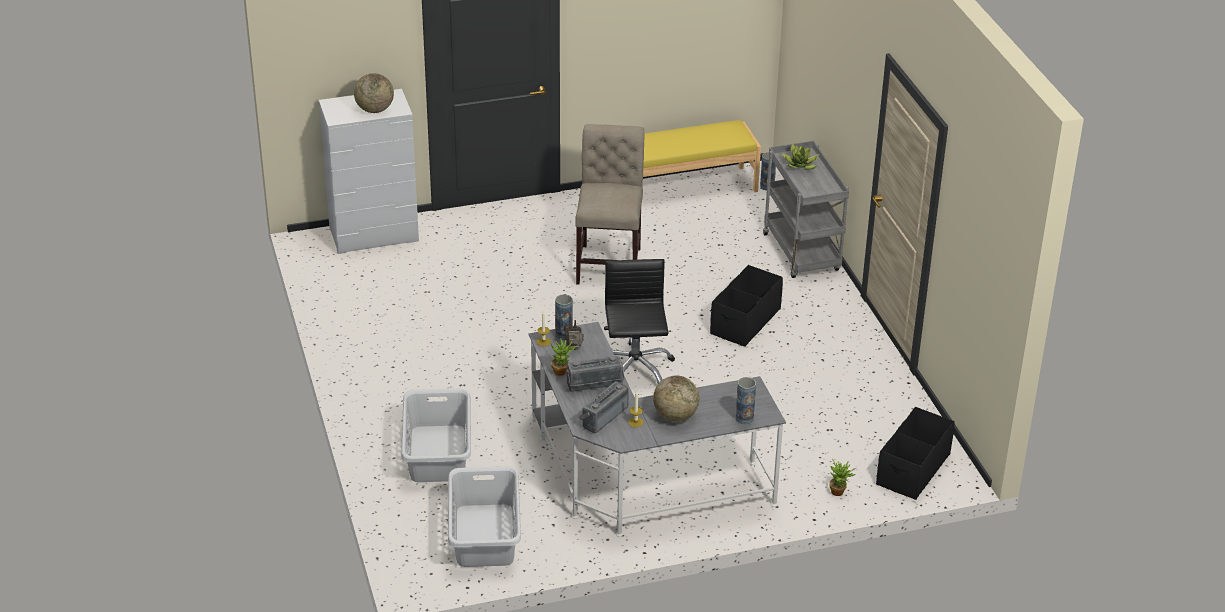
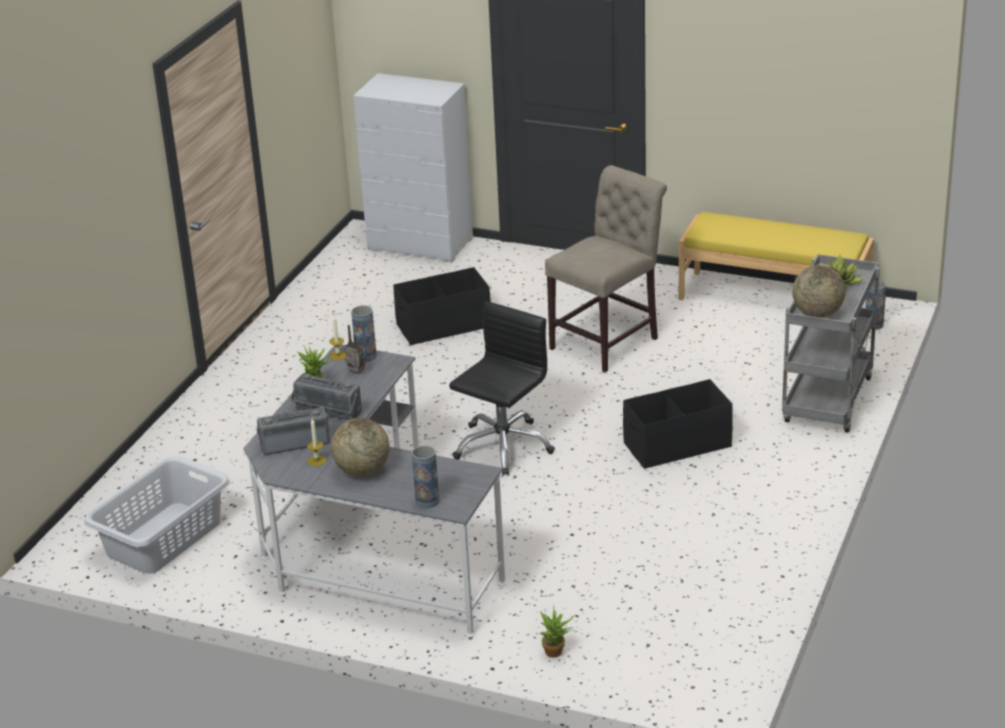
camera: 40 degrees right, 5 degrees down
(374, 110) = (413, 94): globe -> globe (817, 314)
(438, 453) = (223, 449): grey laundry basket -> none
(912, 469) = (669, 667): black storage box -> black storage box (443, 326)

